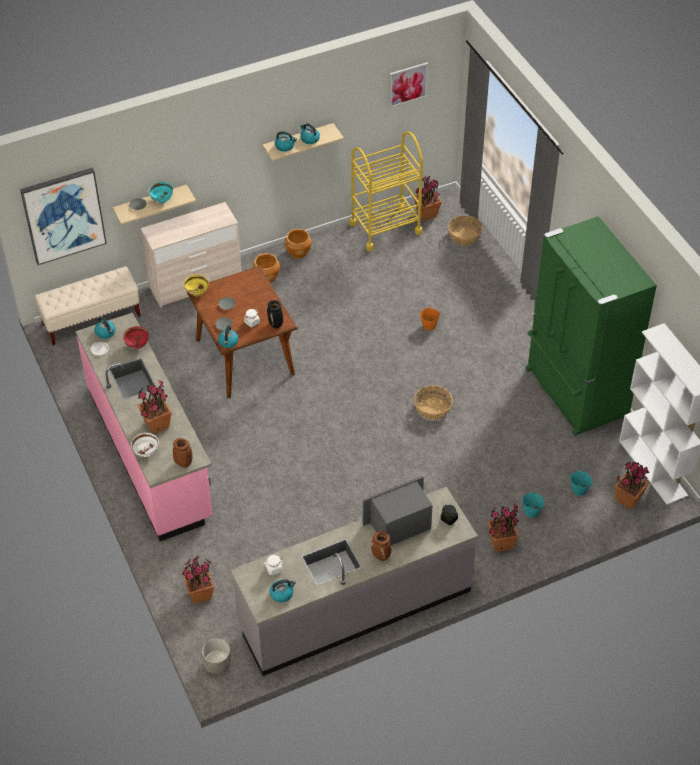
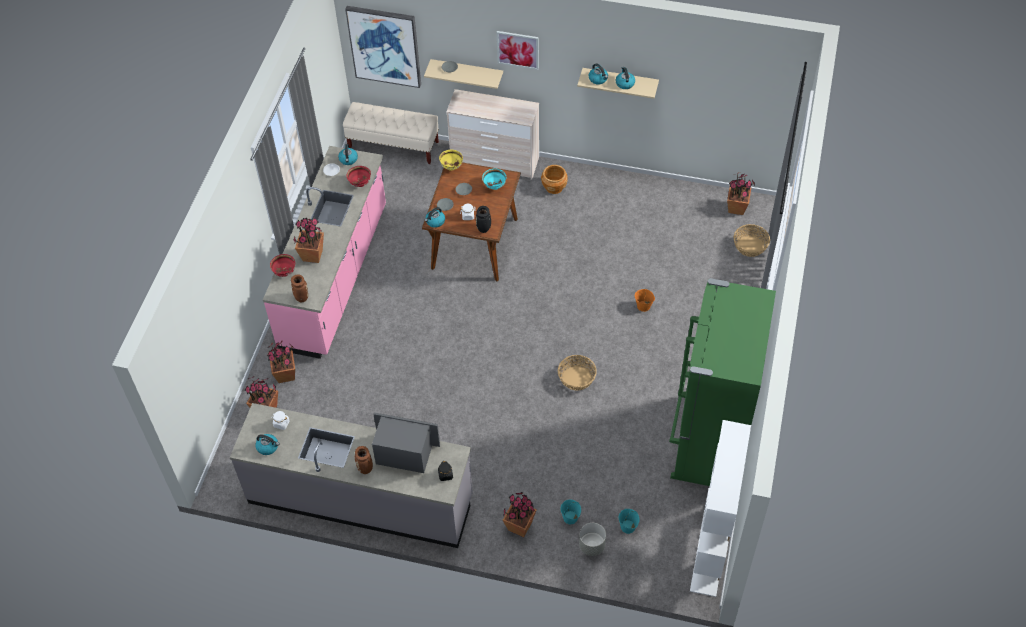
camera: 40 degrees right, 5 degrees up
(146, 453) = (284, 272): white bowl -> red bowl
(162, 200) = (471, 73): turquoise bowl -> turquoise bowl (494, 186)
(217, 664) = (228, 471): grey planter -> grey planter (591, 545)
(298, 252) = (598, 181): brown planter -> none
(385, 228) = (689, 200): yellow cart -> none
(408, 84) = (745, 77): picture -> picture (518, 49)
(628, 500) = (660, 564): potted plant -> potted plant (286, 375)

